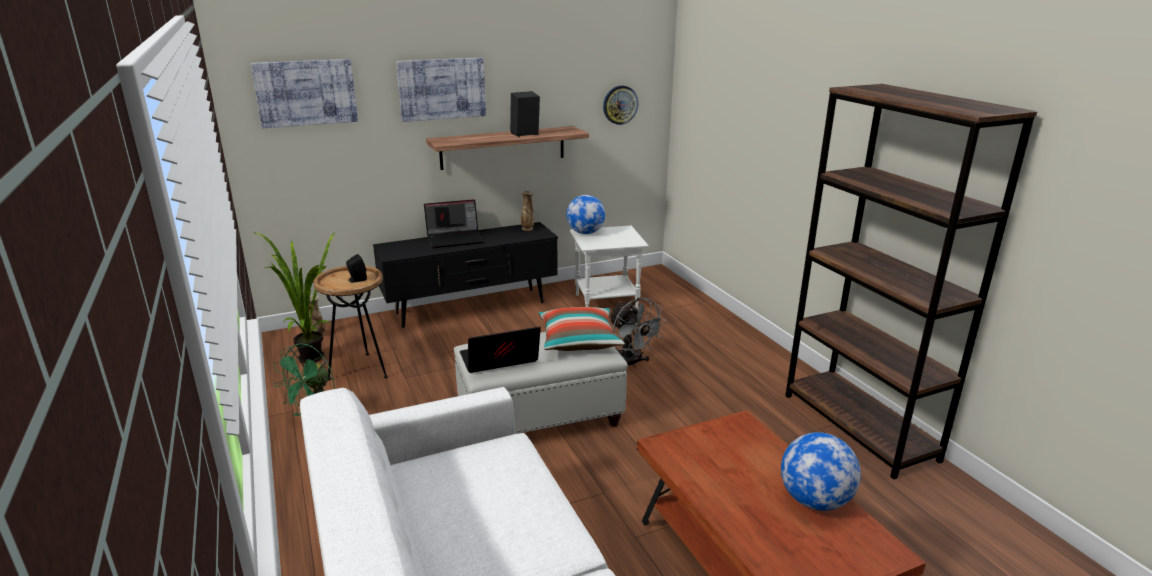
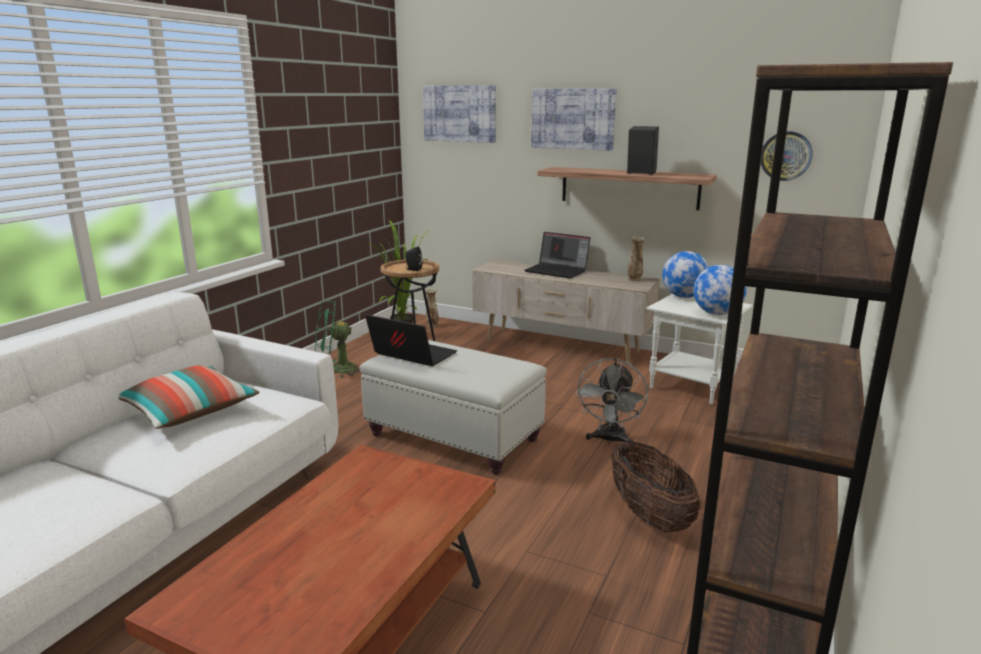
camera: 50 degrees right, 5 degrees down
(471, 308) = (561, 347): black tv stand -> beige tv stand
(578, 341) = (496, 368): pillow -> pillow (189, 412)
(729, 397) = (649, 516): none -> basket
(814, 501) = (355, 574): globe -> globe (716, 314)

